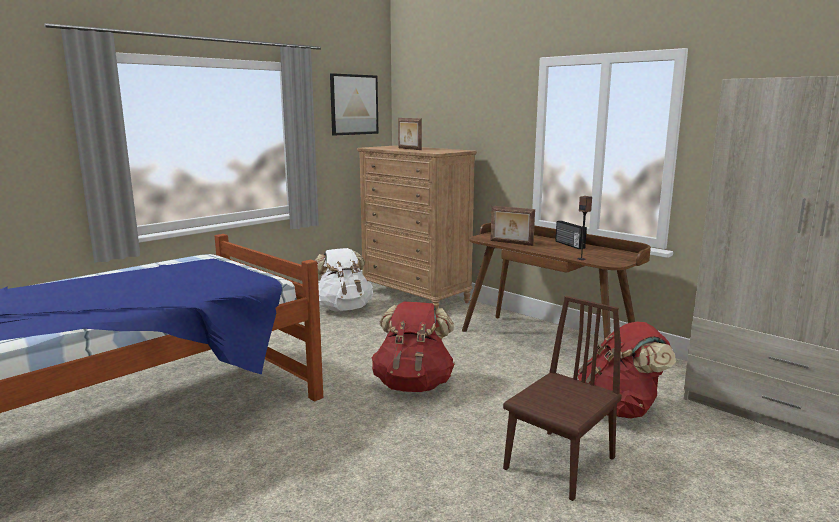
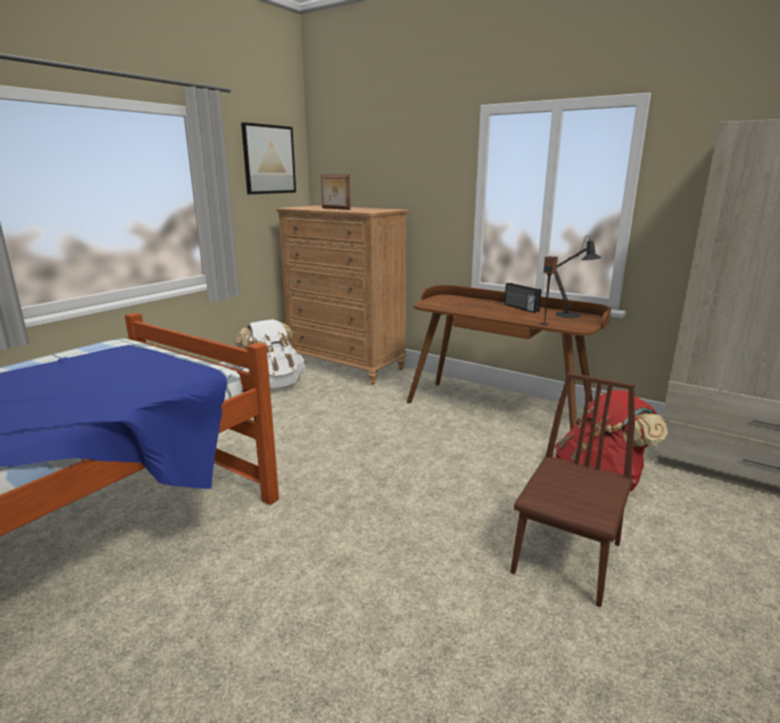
camera: 10 degrees left, 5 degrees up
(413, 384) = (376, 472): red backpack -> none
(511, 243) = (461, 309): picture frame -> none
(614, 253) = (571, 315): none -> black table lamp

